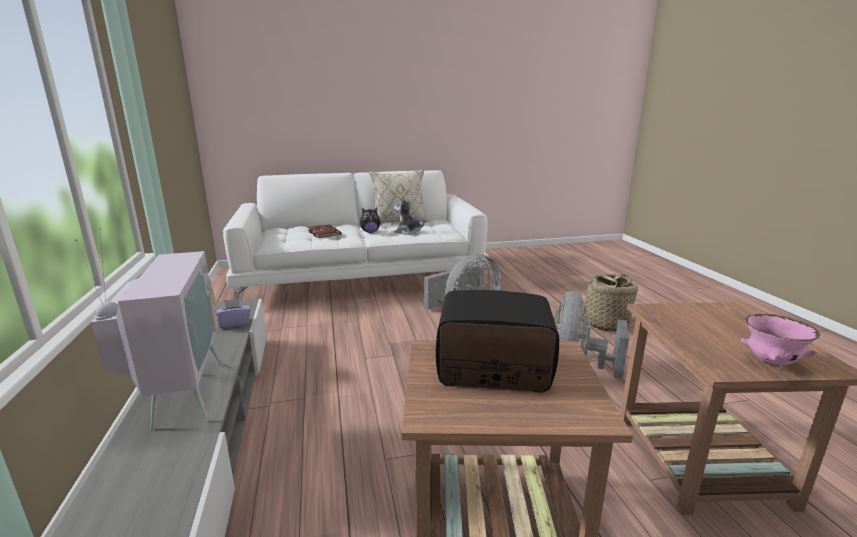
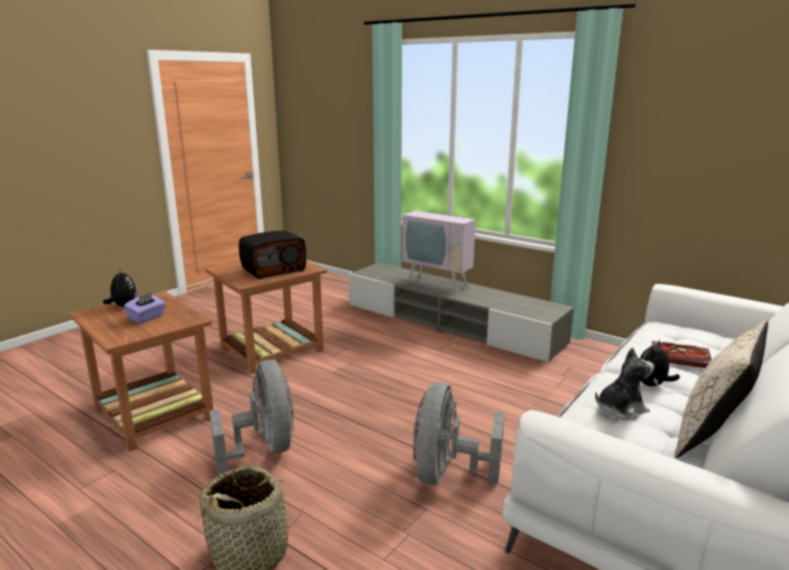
camera: 140 degrees right, 0 degrees up
(235, 323) = (510, 308): purple tissue box -> purple tissue box (147, 318)
(772, 362) = (123, 306): pink bowl -> plush toy

